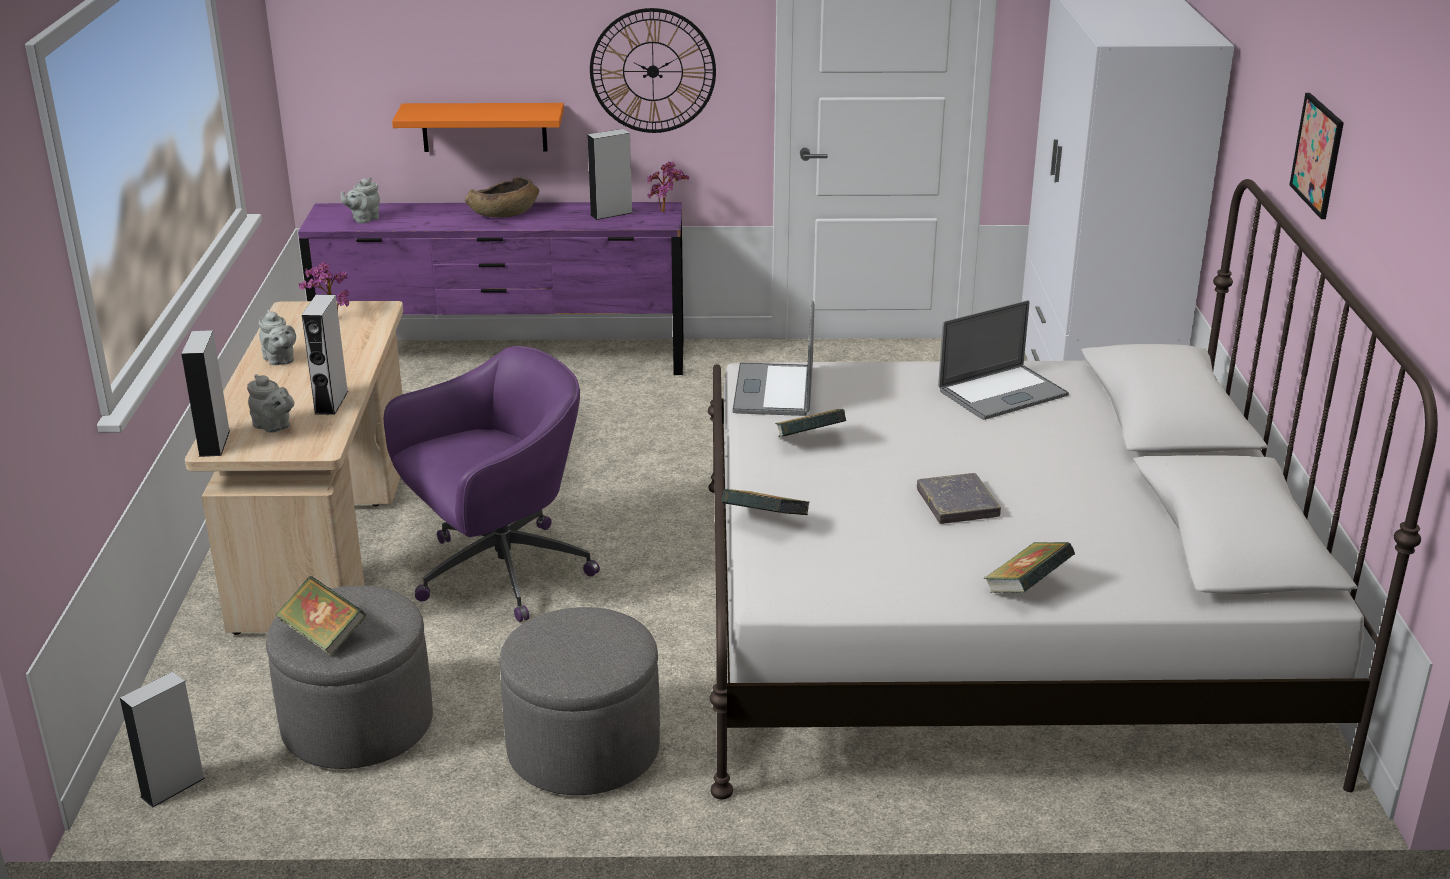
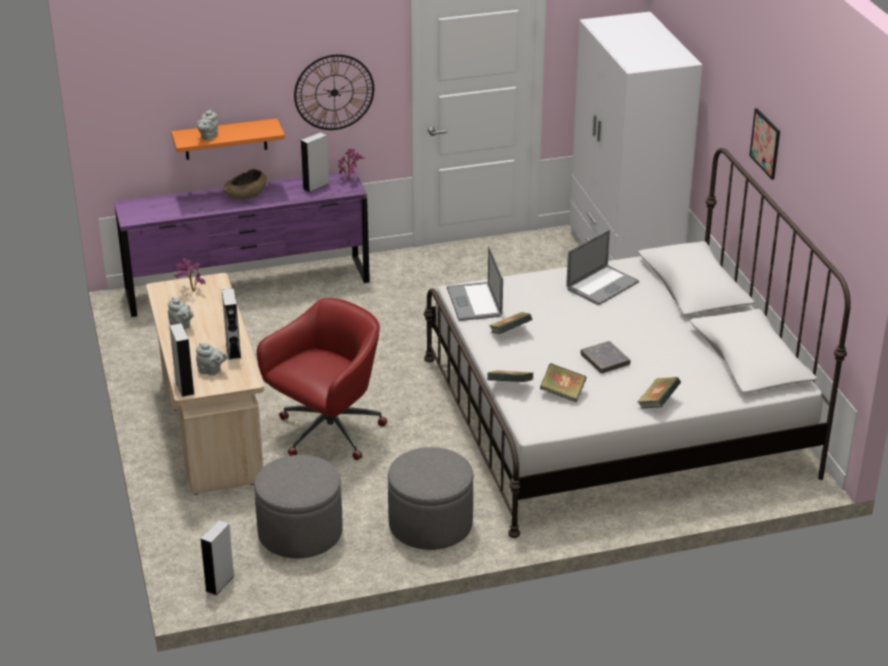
camera: 15 degrees left, 5 degrees up
(323, 636) = (290, 487): book -> book (562, 393)
(364, 219) = (157, 211): grey teapot -> grey teapot (208, 137)
(498, 573) = (327, 433): purple office chair -> red office chair

